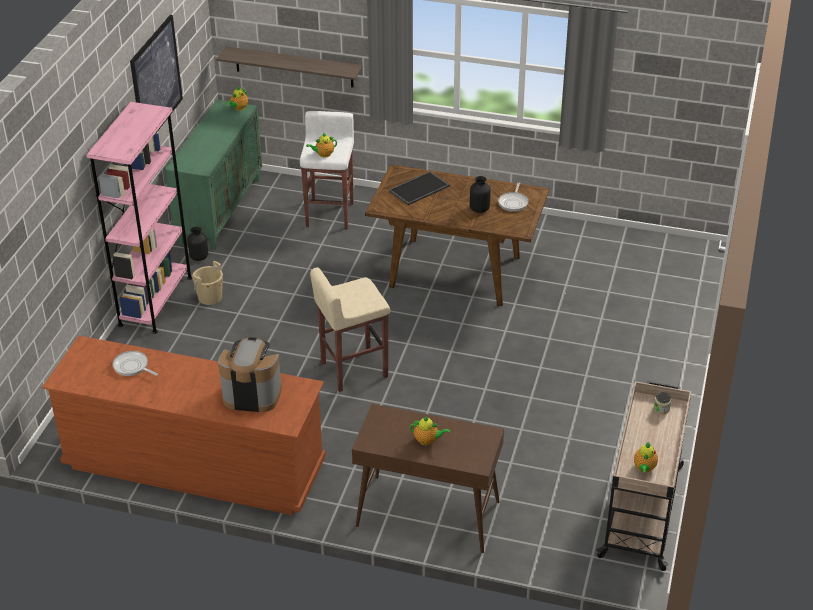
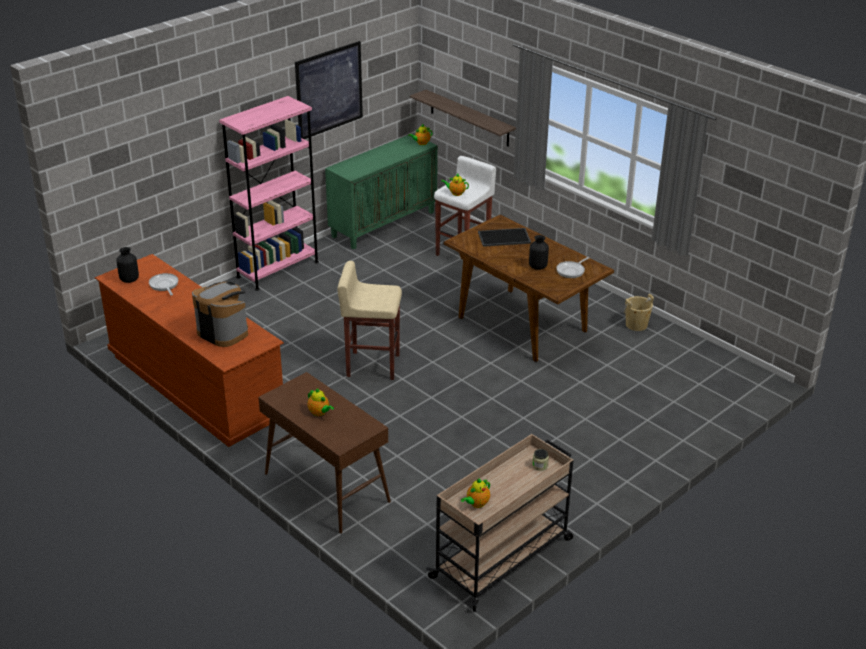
camera: 30 degrees right, 5 degrees down
(199, 257) = (337, 250): black vase -> black vase (129, 279)
(210, 297) = (318, 279): beige bucket -> beige bucket (636, 325)

